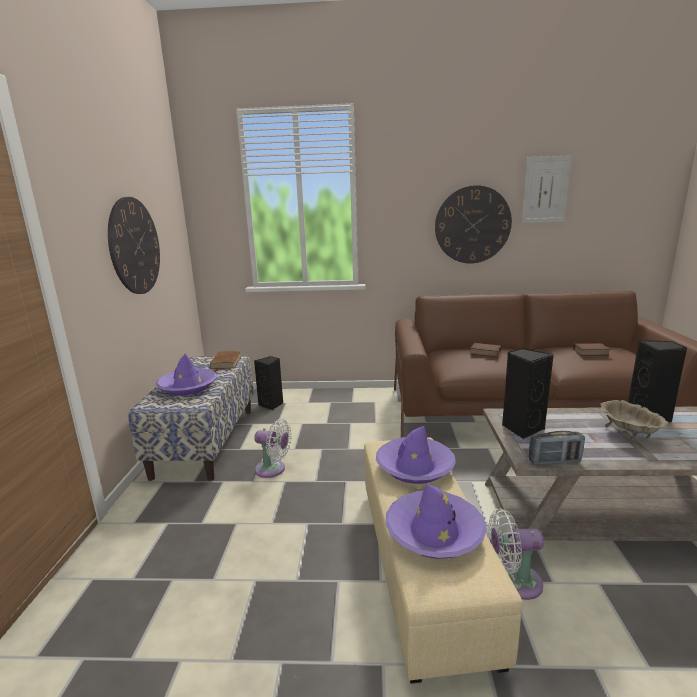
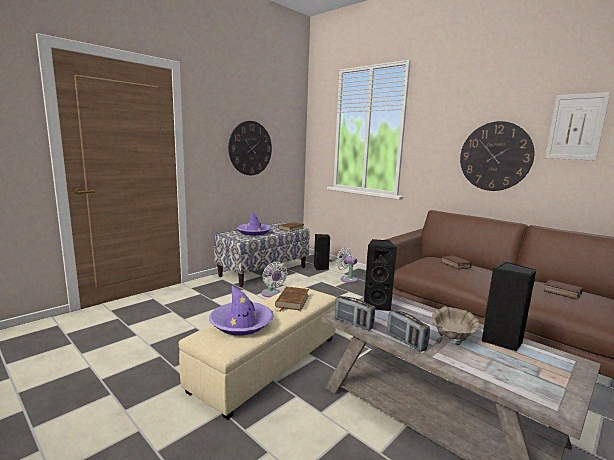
camera: 40 degrees right, 5 degrees down
(415, 467) = (292, 301): purple hat -> brown book
(514, 581) = (299, 397): white fan -> white fan (347, 279)
(619, 456) = (406, 341): none -> radio

